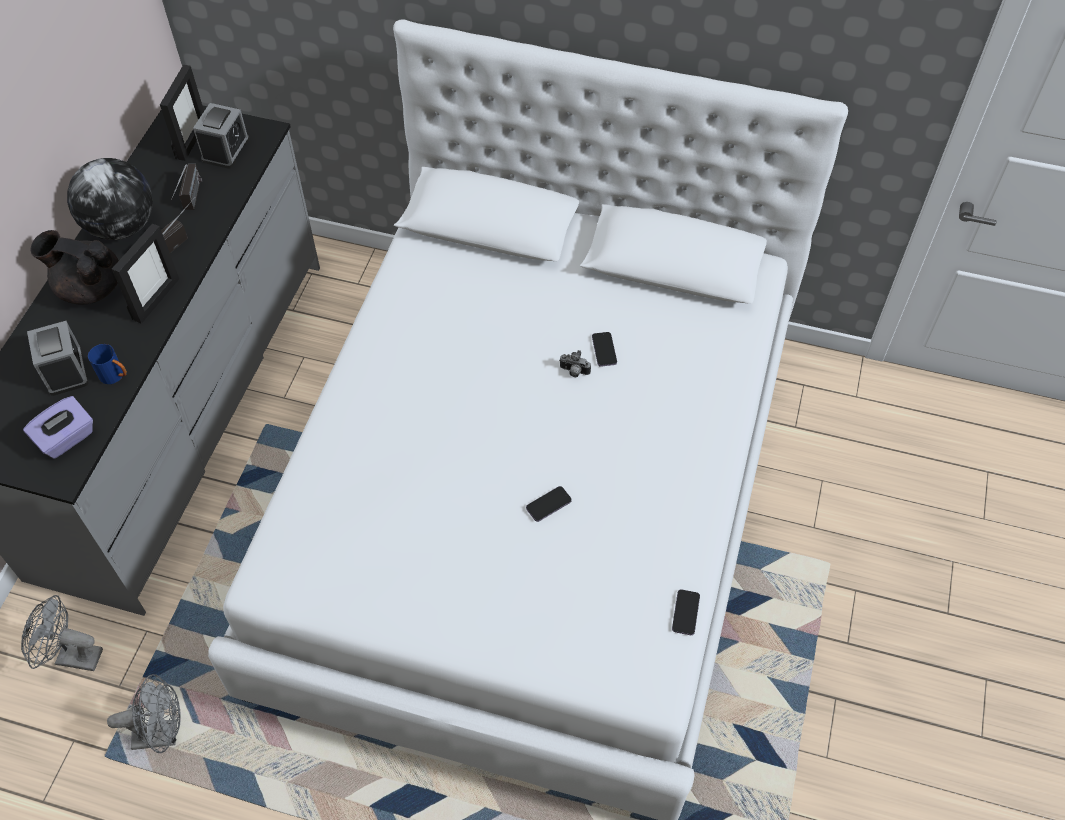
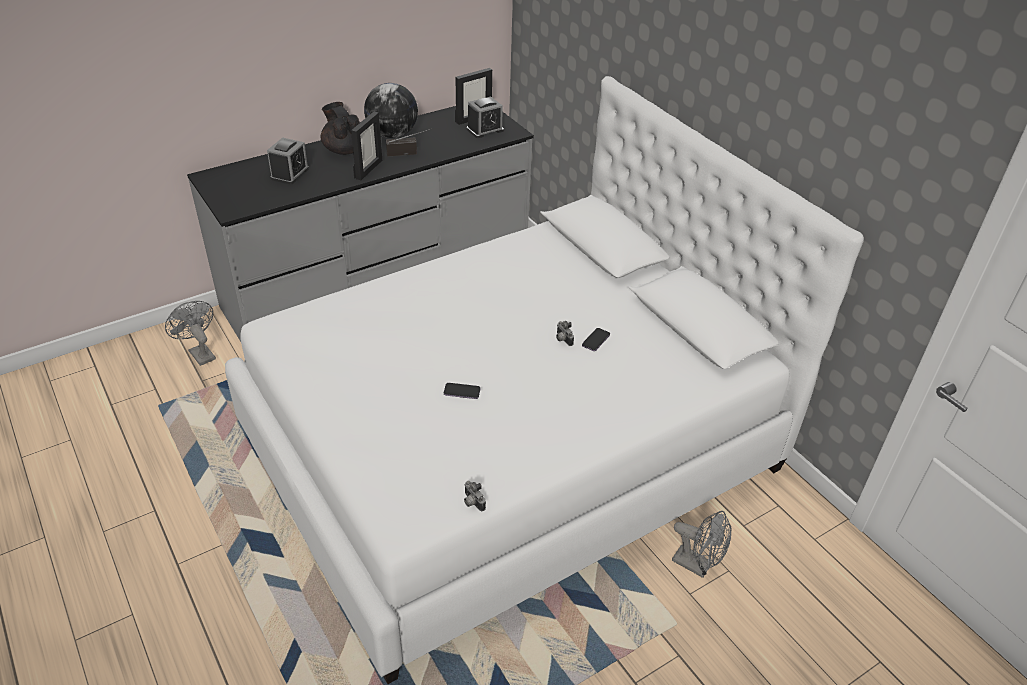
camera: 40 degrees right, 15 degrees down
(66, 438) = (253, 199): purple tissue box -> none
(116, 376) = (308, 188): blue mug -> none
(156, 299) = (368, 169): picture frame -> picture frame turned 45 degrees counterclockwise
(163, 734) = (193, 416): grey fan -> grey fan (697, 565)
(191, 202) = (438, 142): radio -> none
(685, 613) = (472, 502): phone -> camera

